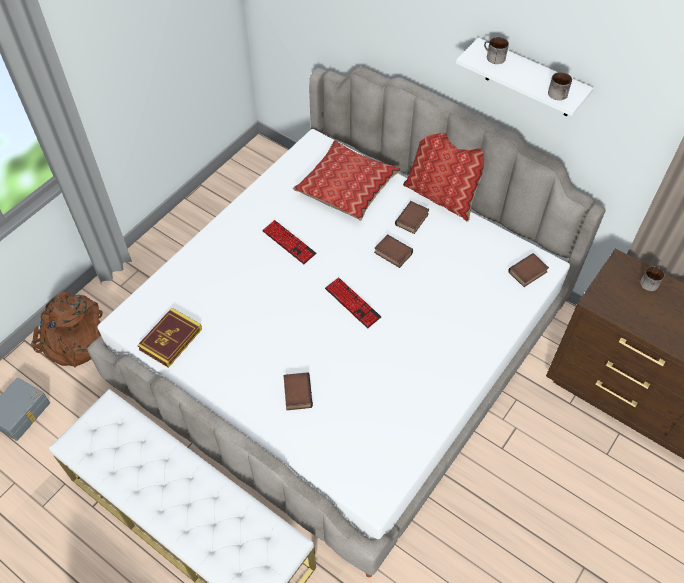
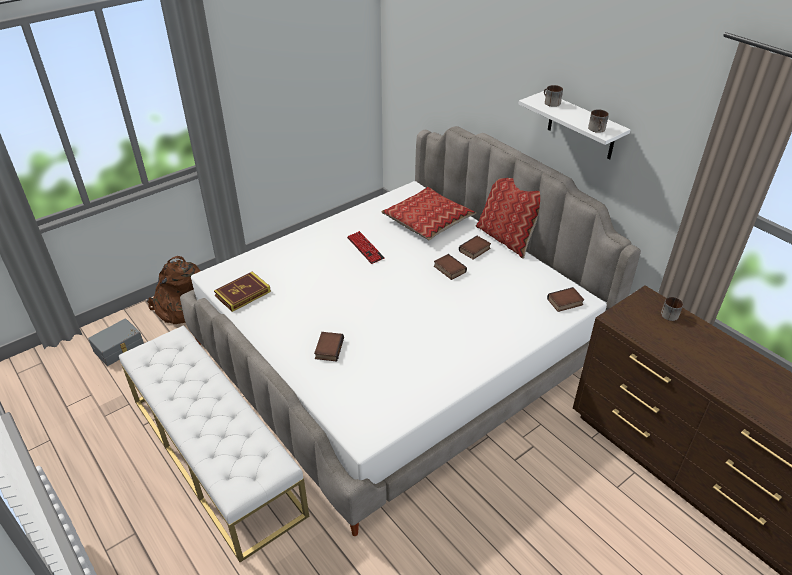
camera: 15 degrees right, 15 degrees down
(352, 303) = (401, 296): keyboard -> none

